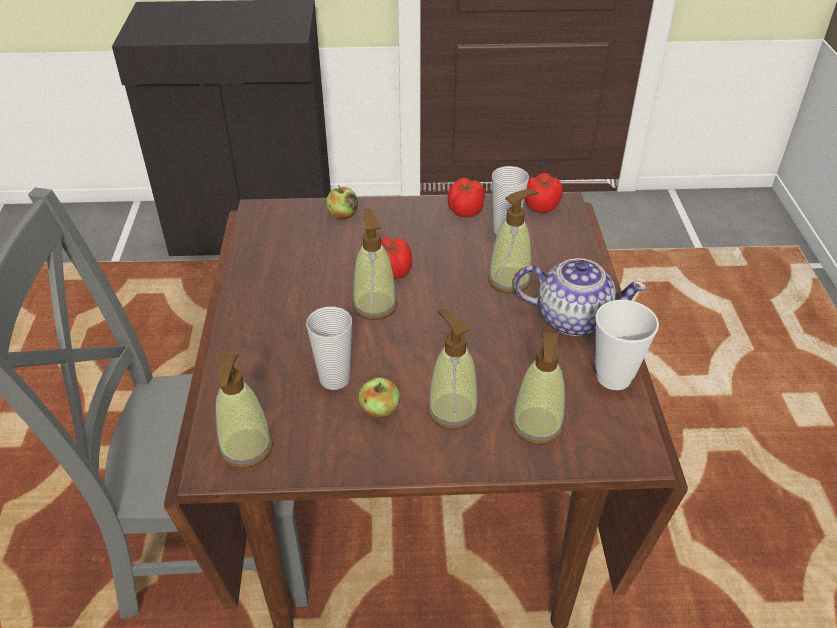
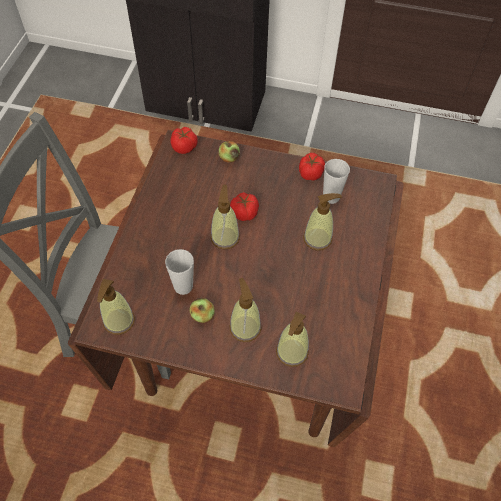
camera: 15 degrees right, 15 degrees up
(542, 206) = (364, 181): tomato -> tomato (185, 147)
(572, 318) = (346, 279): teapot -> none
(613, 377) = (354, 330): cup -> none

